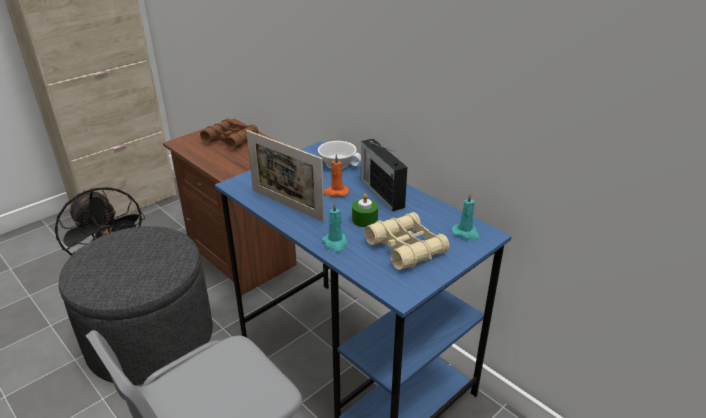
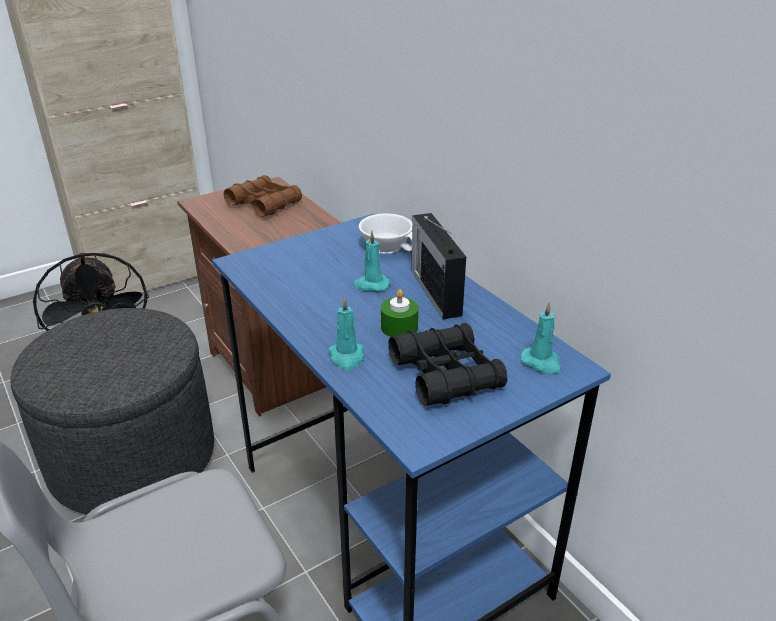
camera: 10 degrees right, 0 degrees up
(287, 205) = (298, 297): picture frame -> none
(335, 192) = (370, 285): orange candle -> turquoise candle
(406, 248) = (446, 374): beige binoculars -> black binoculars

